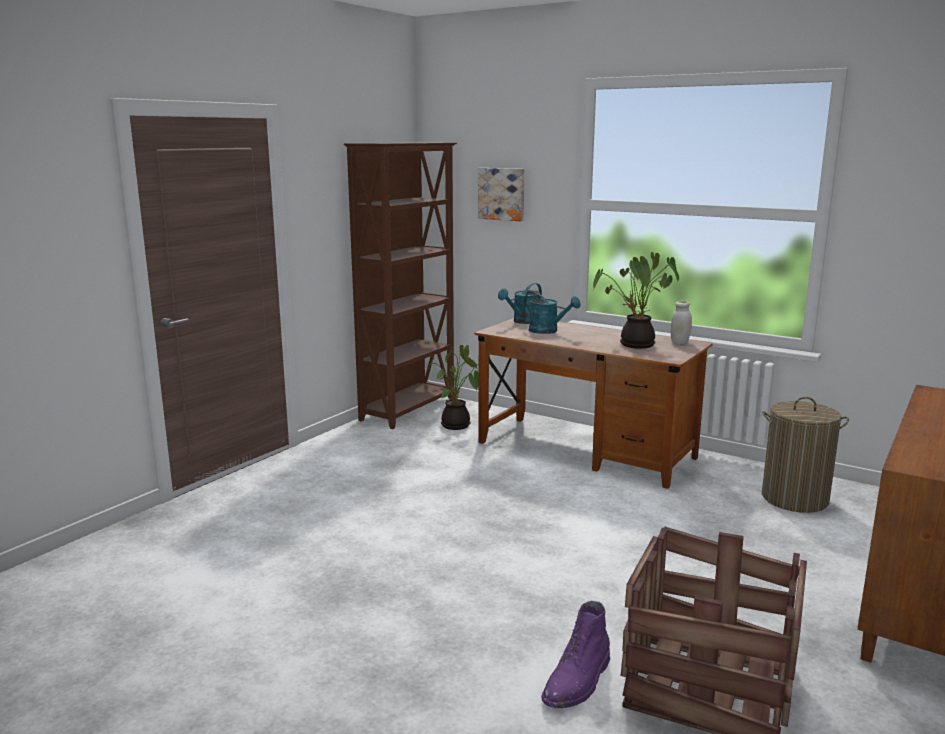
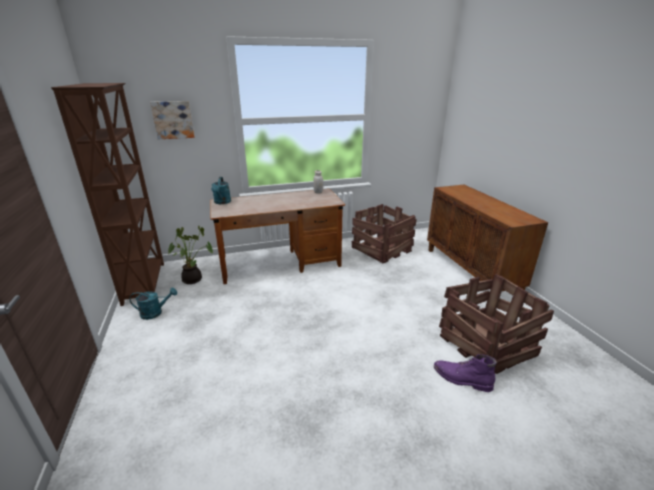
camera: 50 degrees left, 10 degrees up
(548, 331) = (249, 204): turquoise watering can -> turquoise watering can (155, 313)
(578, 682) = (461, 379): purple boot -> purple boot turned 135 degrees clockwise
(634, 345) = (305, 200): potted plant -> none
(795, 498) = (382, 249): laundry basket -> crate

